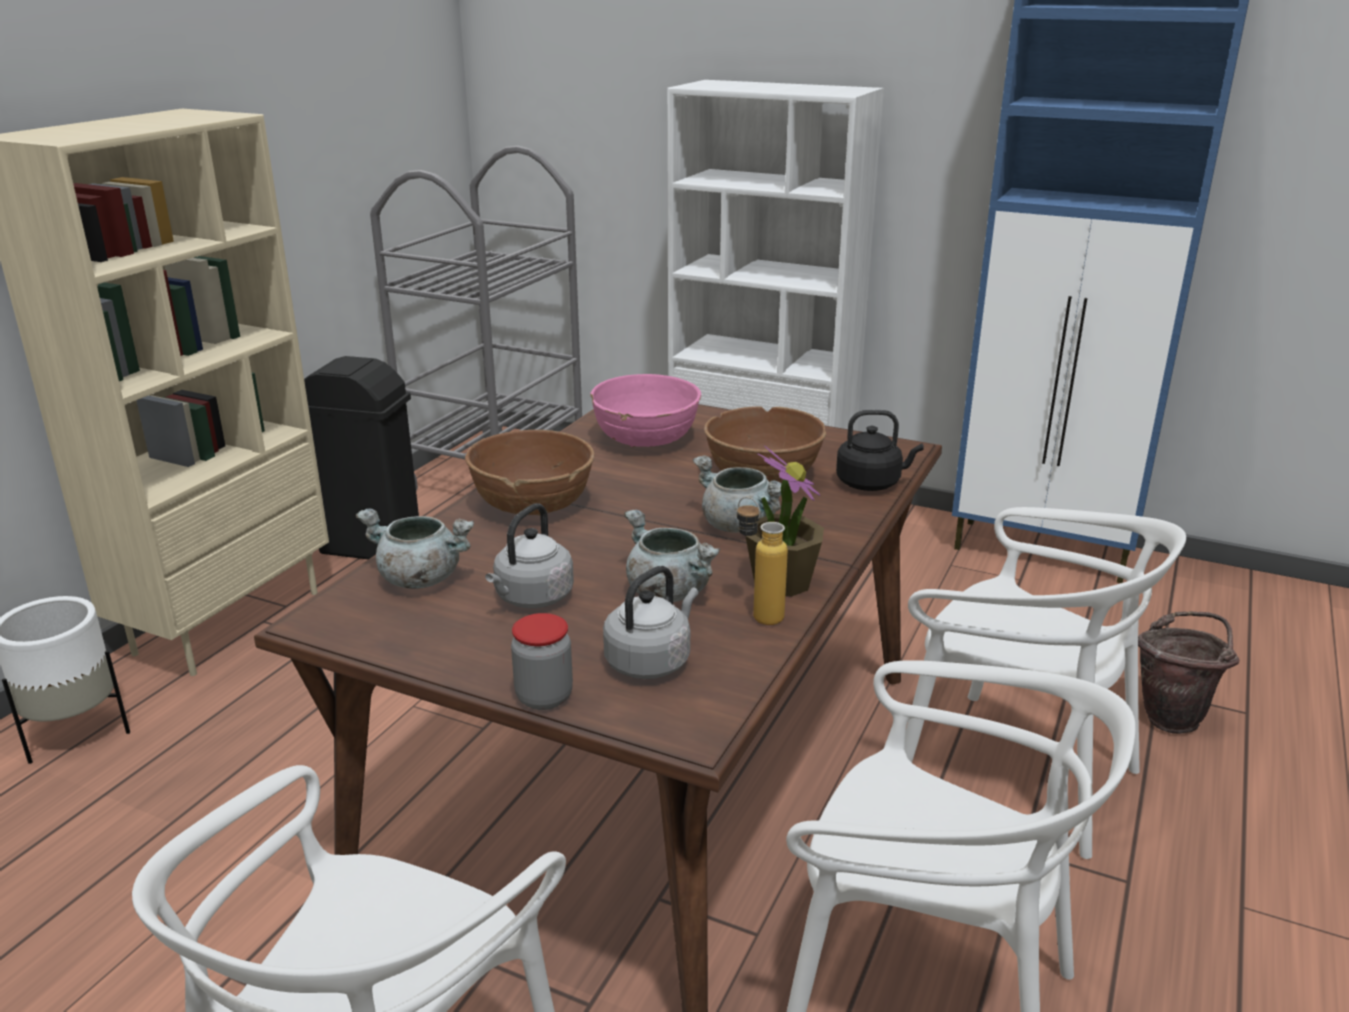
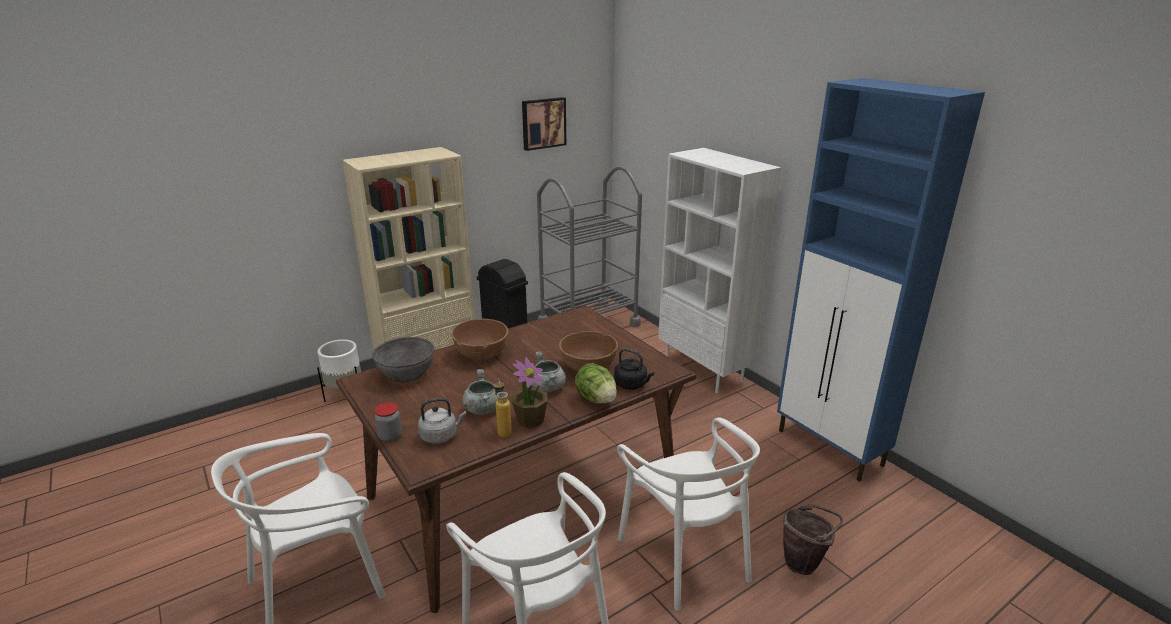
camera: 30 degrees right, 0 degrees up
(357, 62) = (543, 123): none -> picture
(419, 579) = (406, 374): grey cooking pot -> grey bowl
(531, 598) = (433, 395): grey kettle -> none
(646, 440) = (563, 334): pink bowl -> none
(847, 519) = (596, 399): none -> lettuce

